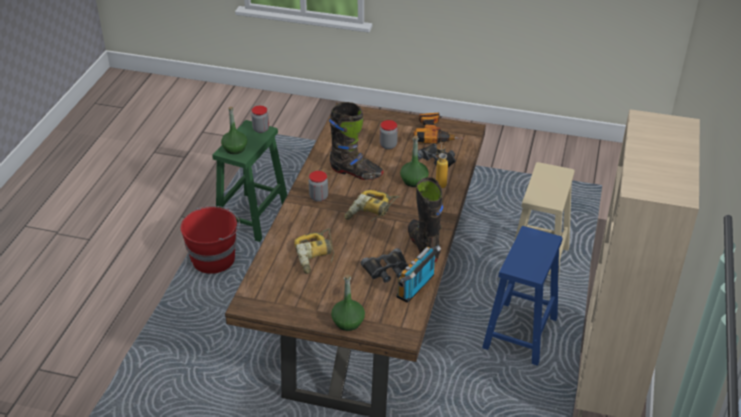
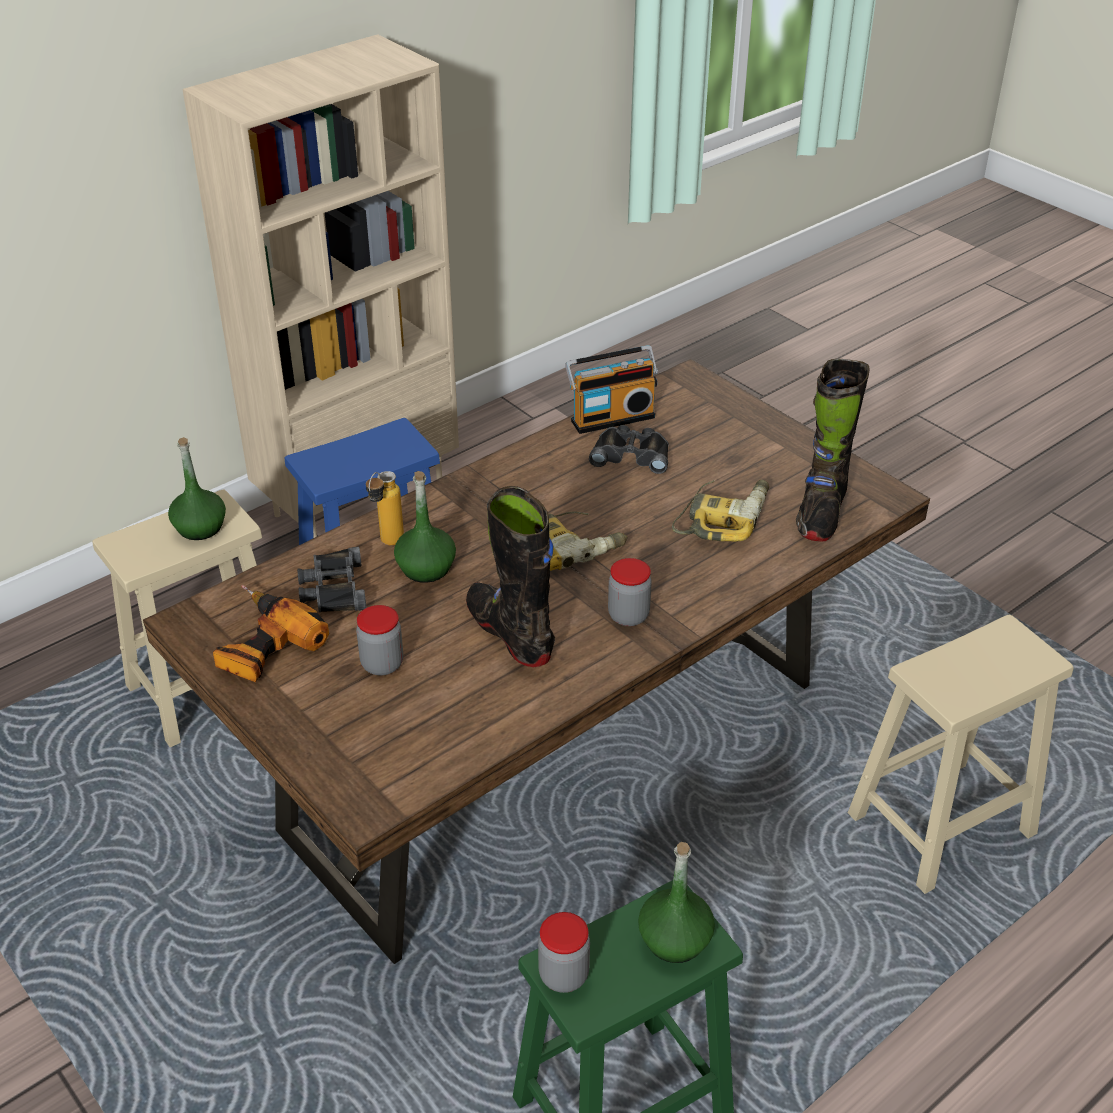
camera: 145 degrees left, 0 degrees up
(186, 358) = (939, 826): none -> beige stool
(214, 259) = (781, 1029): red bucket -> none
(348, 322) = (751, 417): green bottle -> green bottle (200, 528)
(423, 246) = (539, 462): black boot -> black boot (820, 513)

